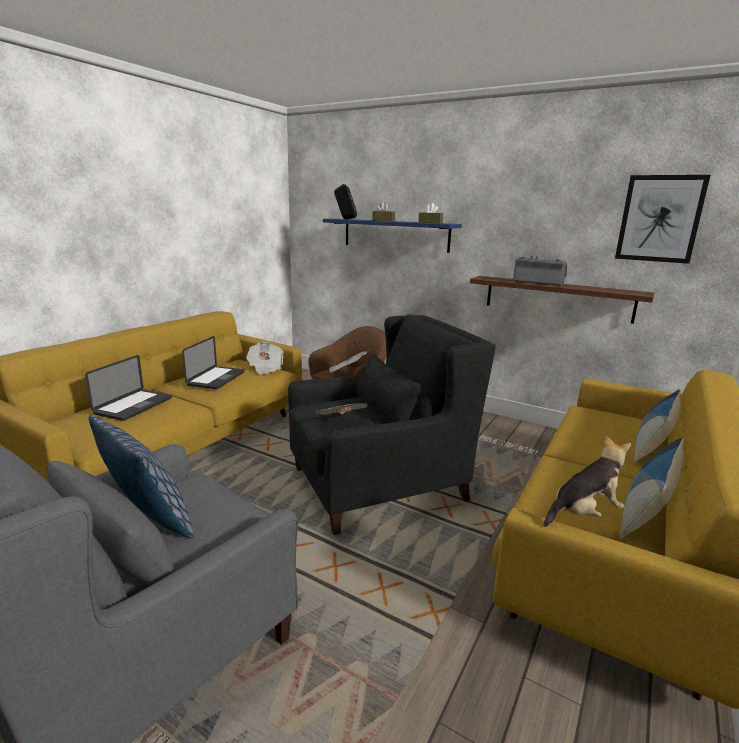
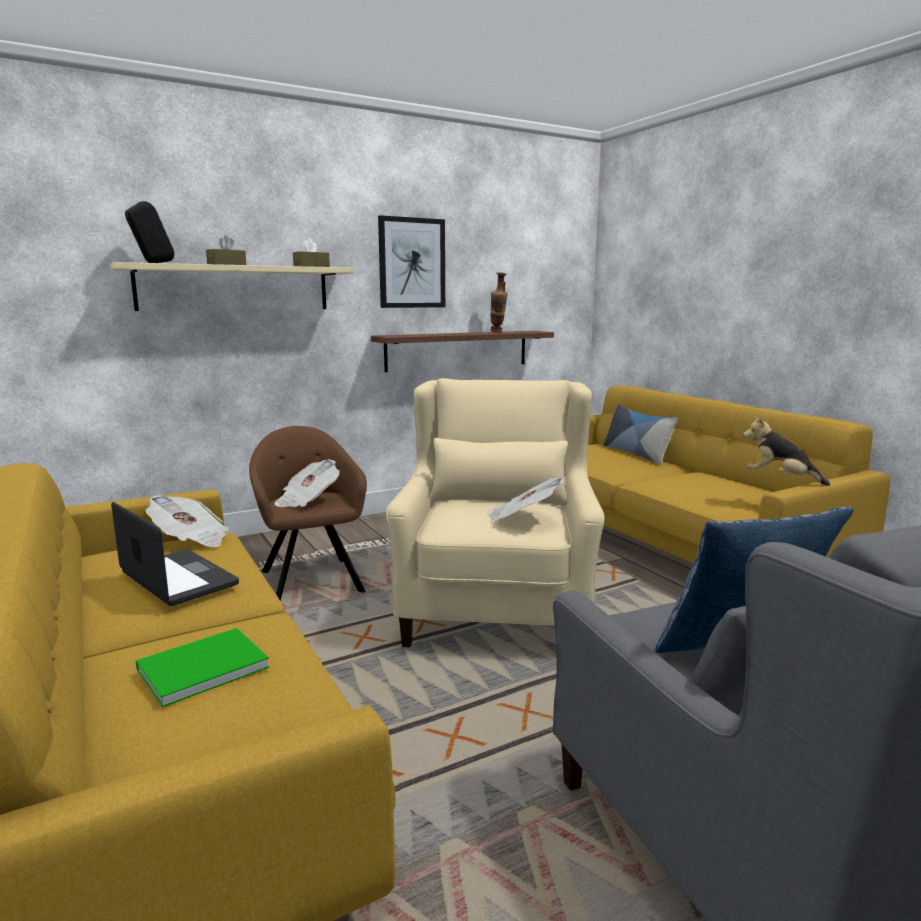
camera: 60 degrees left, 5 degrees down
(134, 406) = (198, 668): laptop -> green book
(378, 484) = (497, 605): black armchair -> beige armchair
(395, 235) = (234, 288): blue shelf -> beige shelf
(538, 283) = (449, 334): radio -> none
(583, 513) = (780, 479): plush toy -> plush toy turned 60 degrees counterclockwise
(590, 288) = (498, 332): none -> vase
(646, 511) = (735, 482): pillow -> none
(659, 219) = (529, 260): picture -> picture (412, 263)

